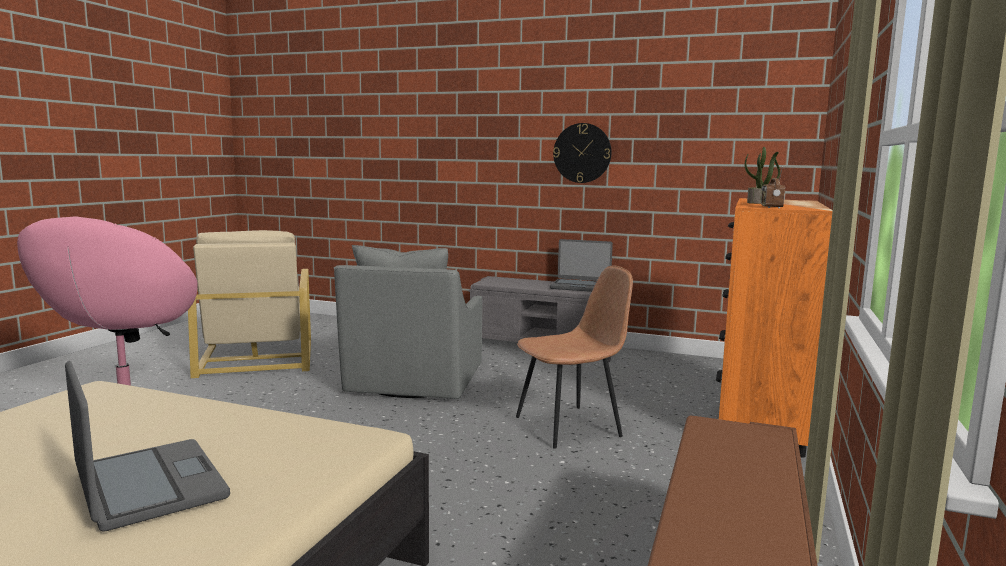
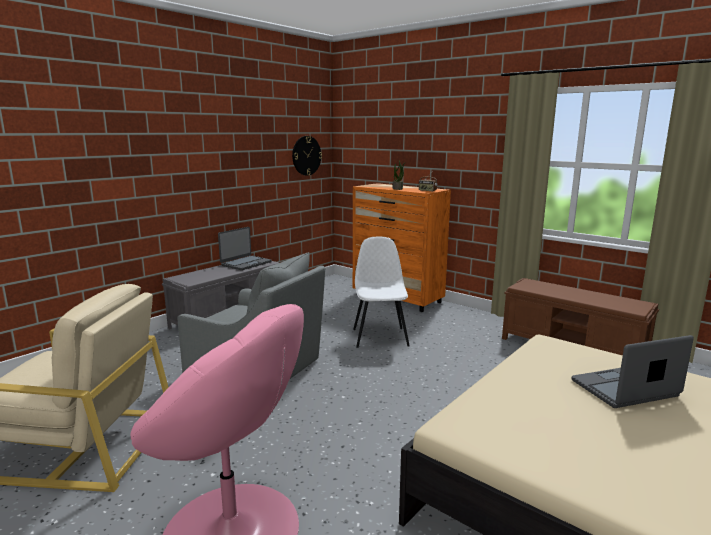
camera: 70 degrees left, 5 degrees up
(570, 426) = (380, 337): brown chair -> white chair
(582, 153) = (219, 163): wall clock -> wall clock (306, 155)

